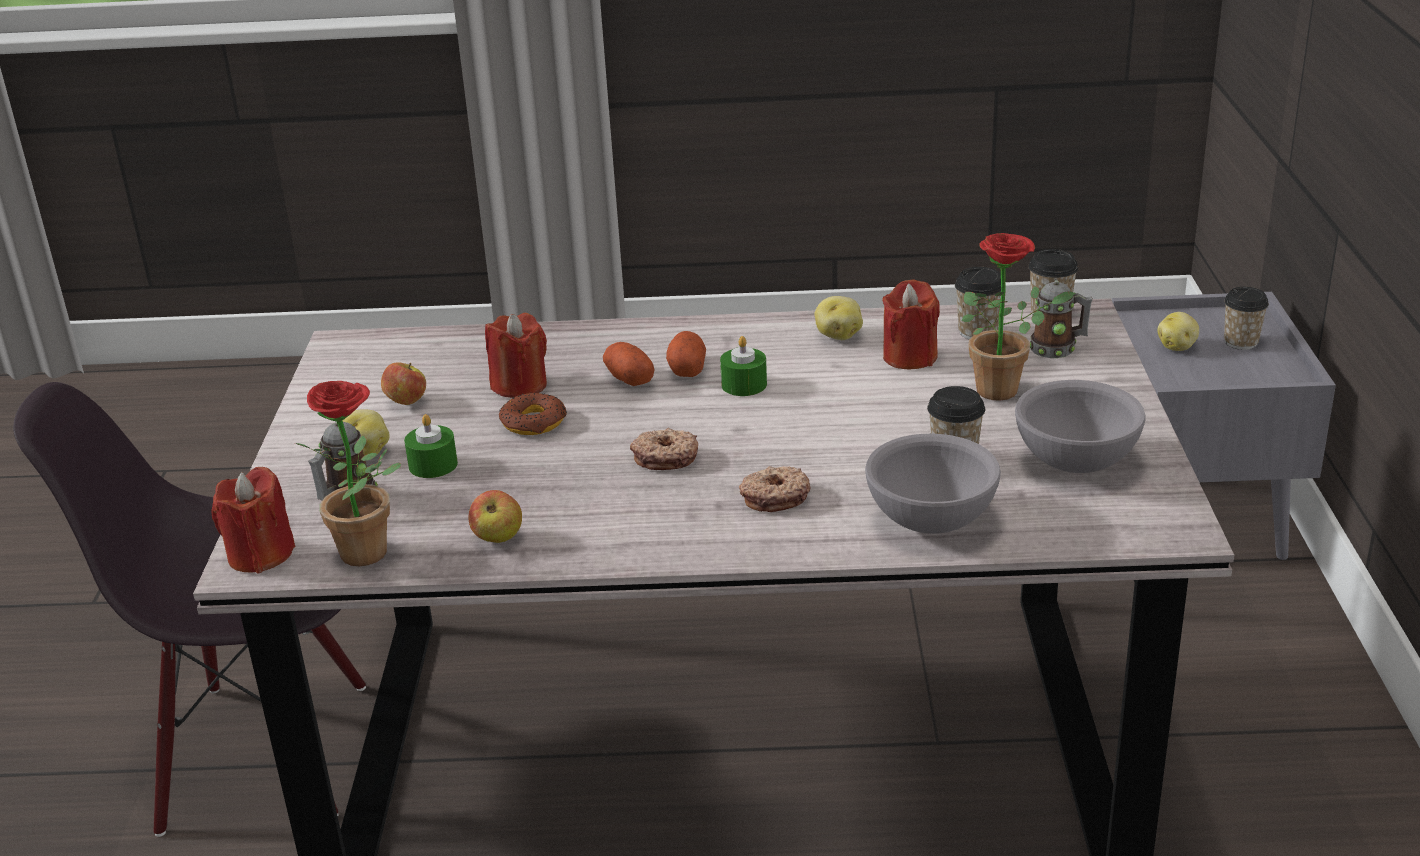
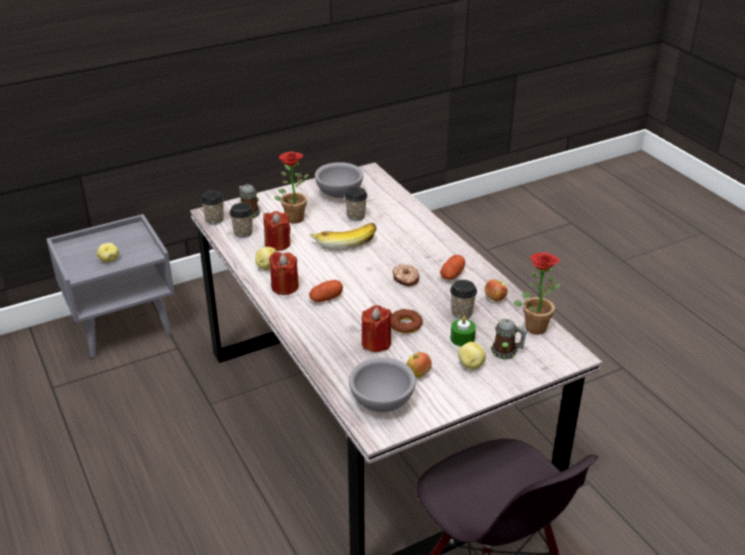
camera: 120 degrees left, 5 degrees up
(260, 555) = (564, 355): red candle -> red candle (285, 287)
(629, 378) = (347, 312): potato -> potato (452, 274)
(744, 385) = (330, 278): green candle -> none
(775, 497) = (412, 246): donut -> none
(860, 424) = (344, 241): none -> banana
(931, 520) = (400, 212): grey bowl -> grey bowl (381, 402)
(1241, 342) = (98, 244): cup -> cup (462, 313)

